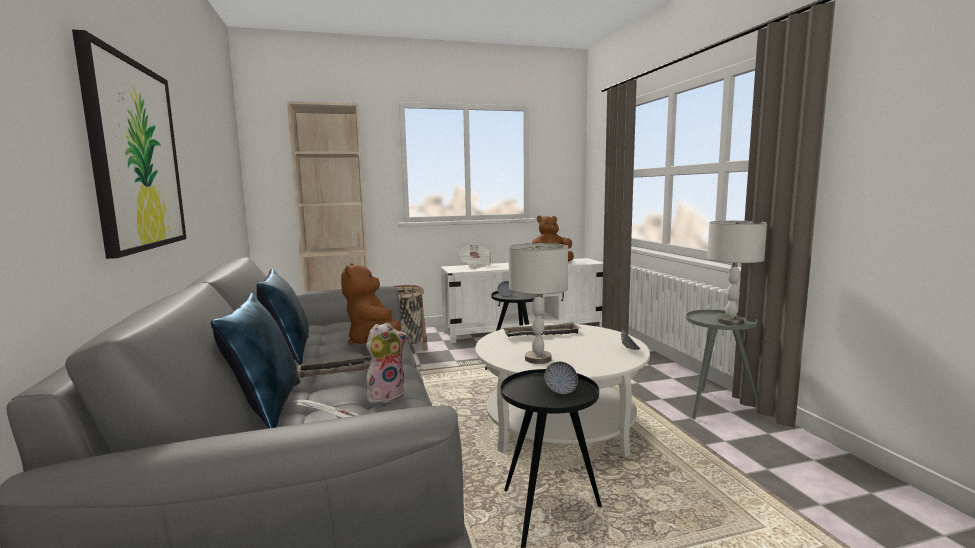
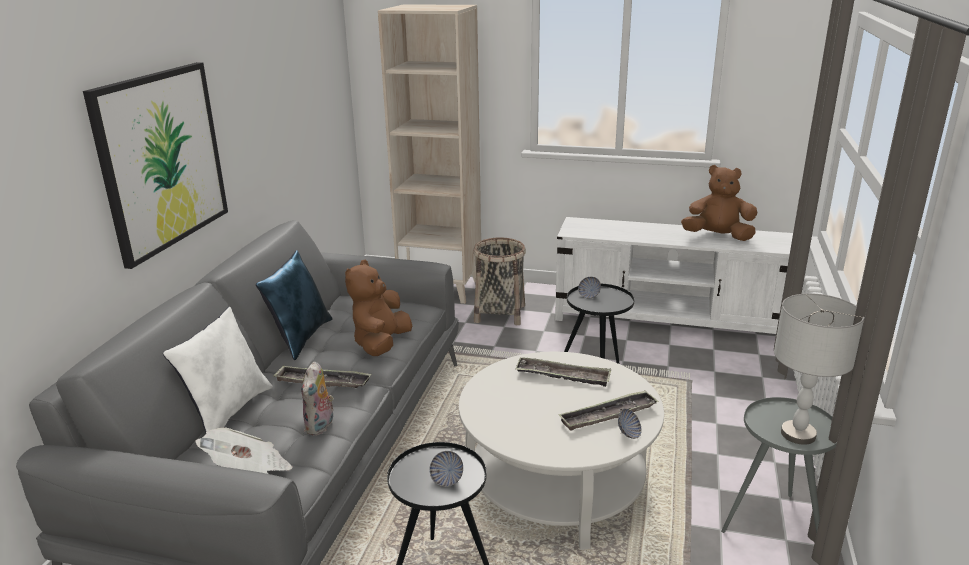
camera: 30 degrees right, 15 degrees up
(266, 408) = (228, 411): blue pillow -> white pillow
(386, 395) = (321, 426): plush toy -> plush toy turned 105 degrees clockwise
(475, 266) = (608, 225): newspaper -> none
(538, 359) = (510, 417): grey table lamp -> none
(602, 344) = (608, 415): none -> tray

